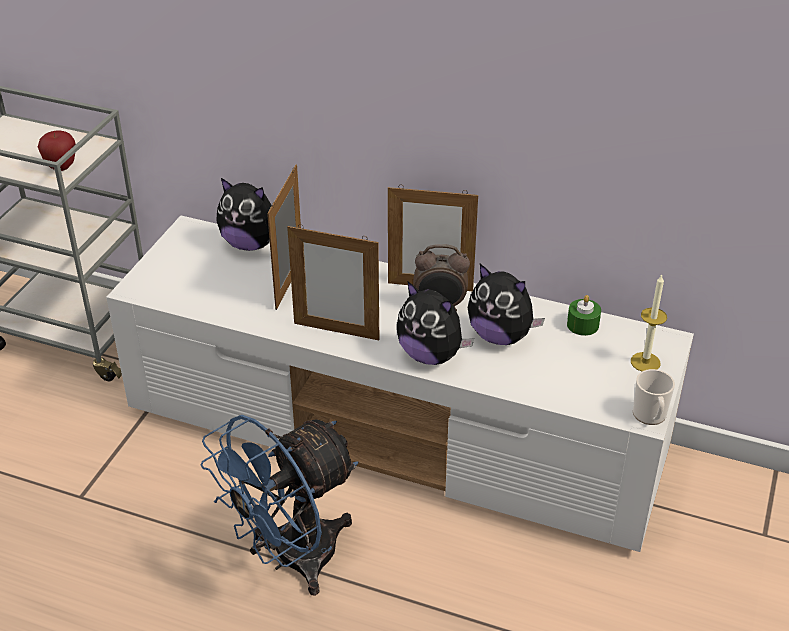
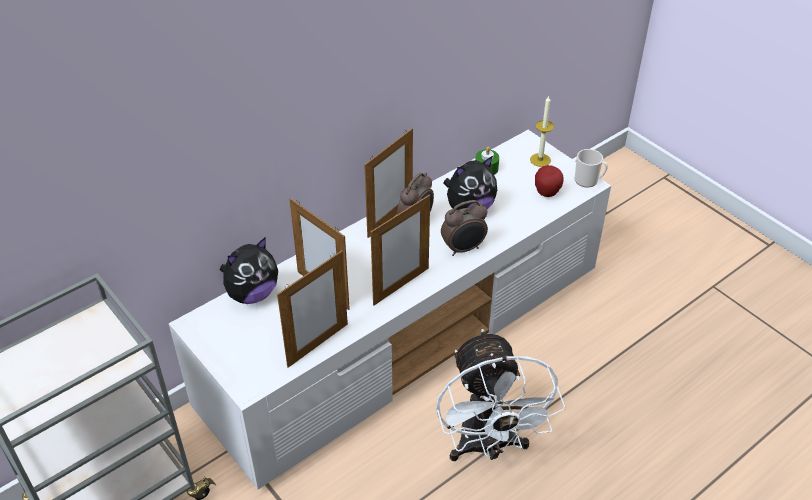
camera: 60 degrees left, 5 degrees up
(61, 167) = (112, 351): apple -> apple (547, 193)
(214, 308) = (317, 345): none -> picture frame
(291, 559) = (487, 447): blue fan -> white fan
(431, 355) = (464, 249): plush toy -> alarm clock

